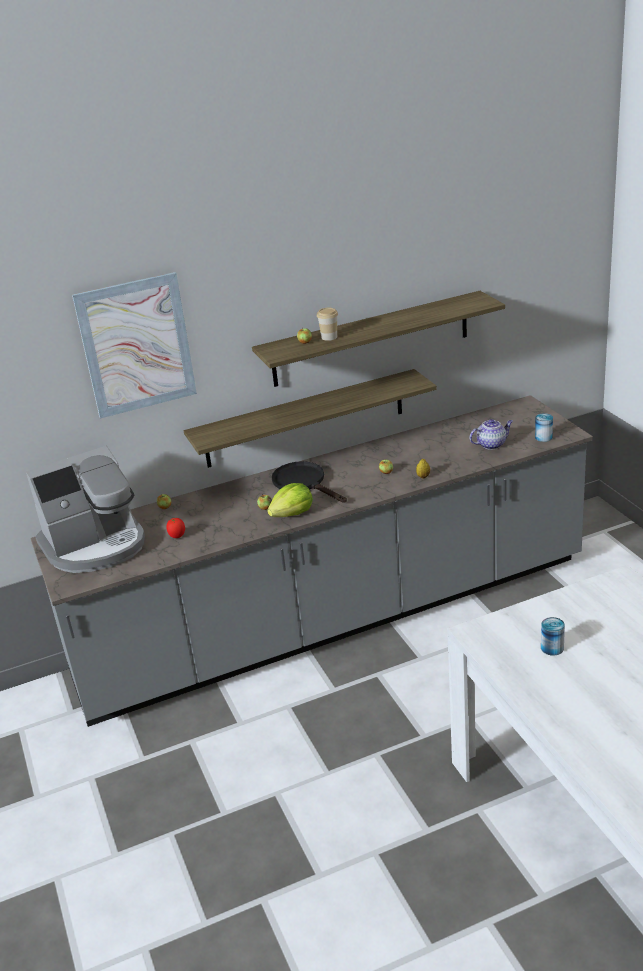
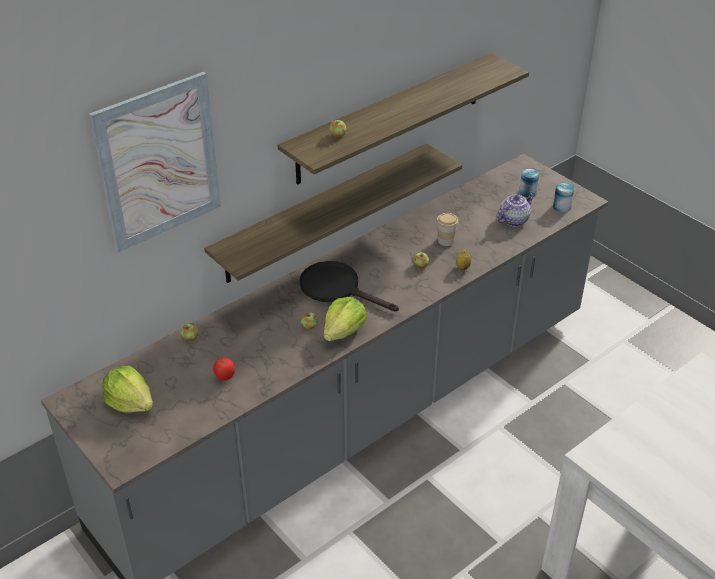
camera: 20 degrees left, 10 degrees up
(95, 545) = (130, 402): coffee machine -> lettuce
(329, 337) = (362, 127): cup -> cup (446, 241)
(552, 648) = (678, 464): can -> can (527, 192)

